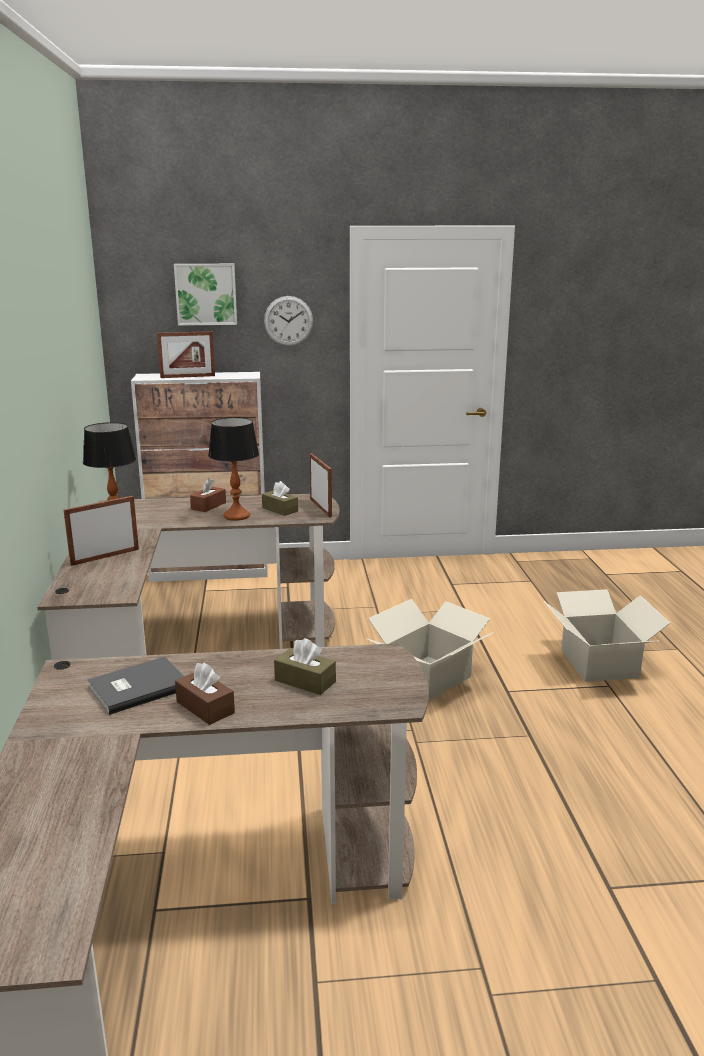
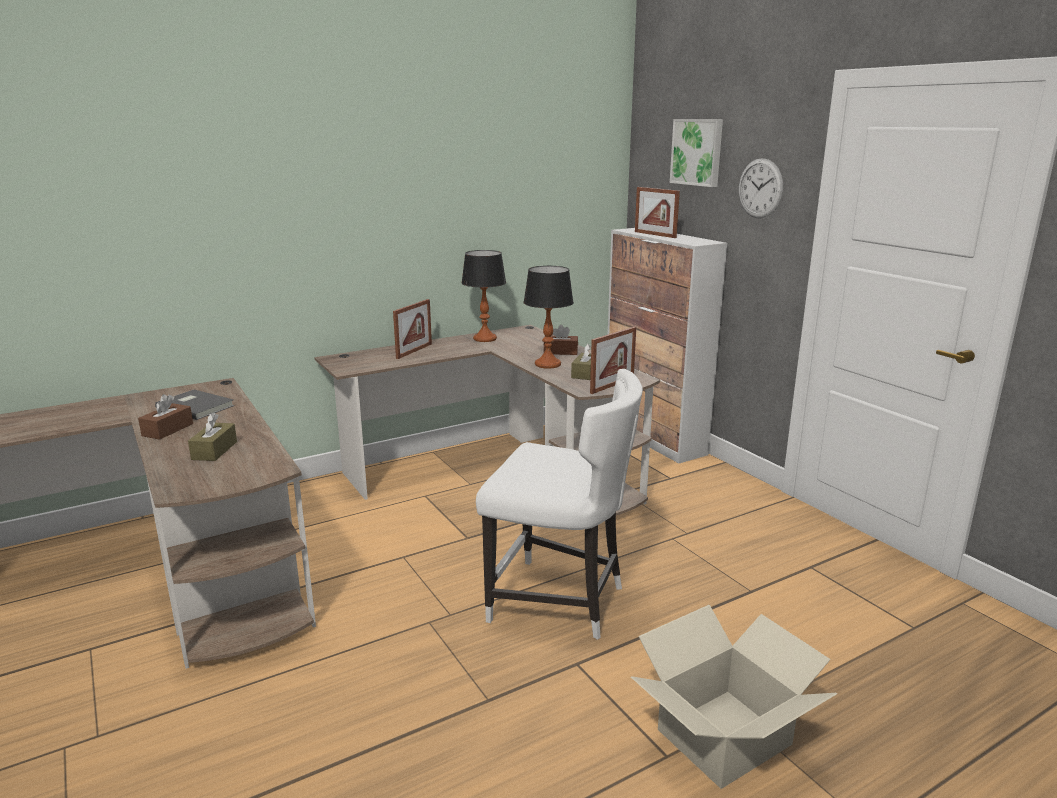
camera: 65 degrees right, 0 degrees up
(105, 557) = (414, 351): picture frame -> picture frame turned 90 degrees clockwise
(428, 678) = (560, 602): cardboard box -> white chair

